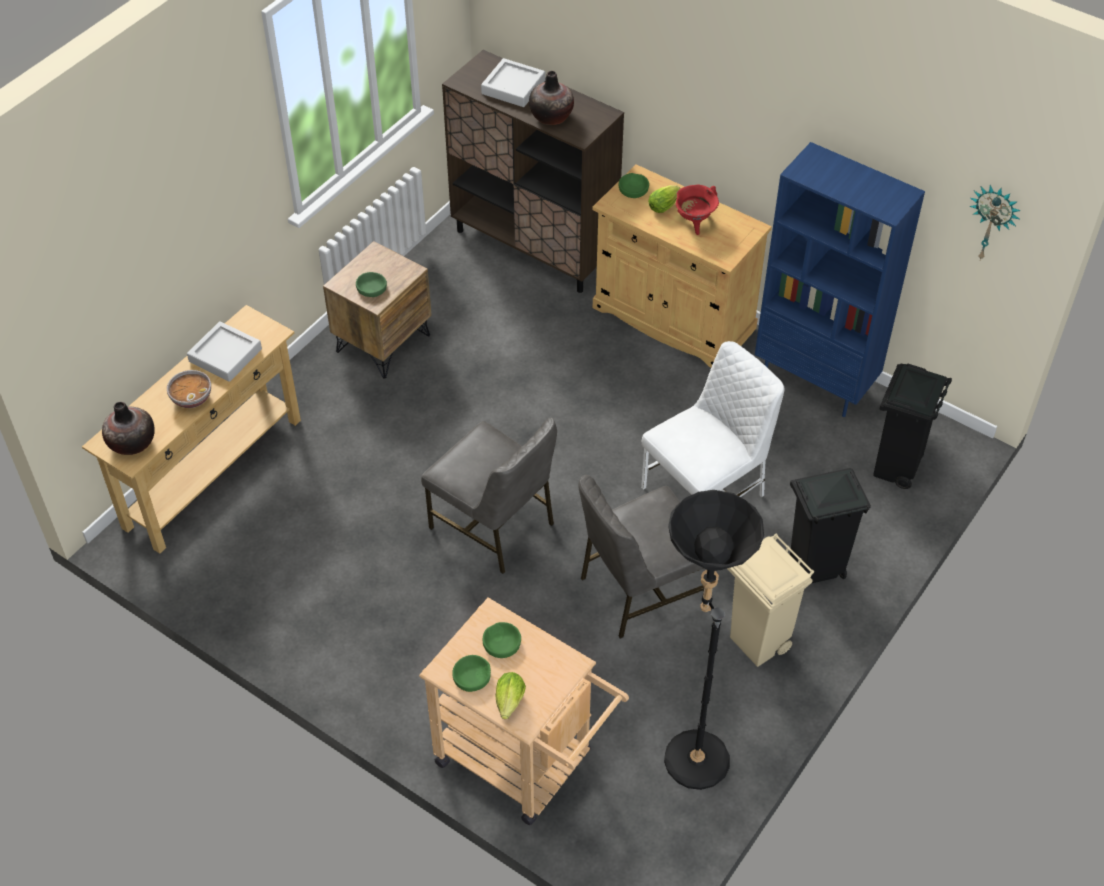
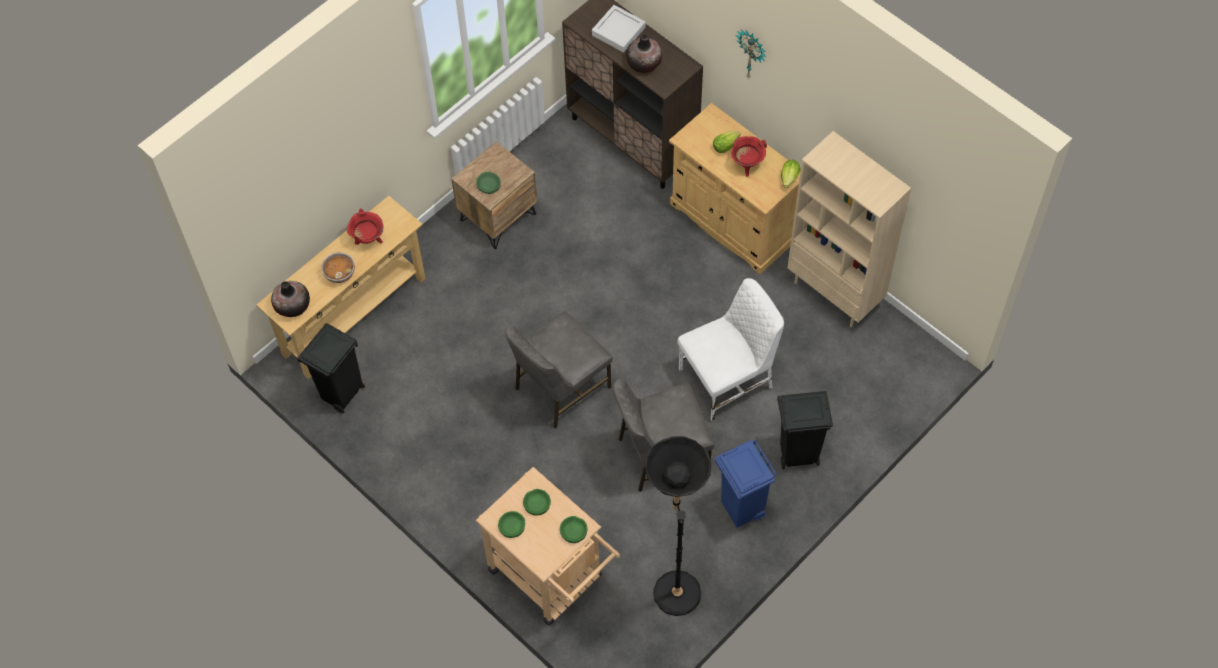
camera: 10 degrees right, 10 degrees up
(225, 355) = (368, 239): grey tray -> red cooking pot
(494, 526) = (560, 387): grey chair -> grey chair turned 90 degrees clockwise
(509, 704) = (534, 550): lettuce -> lettuce (788, 180)
(633, 189) = (704, 127): green bowl -> green bowl (573, 531)
(759, 643) = (742, 509): beige trash can -> blue trash can
(815, 382) = (835, 293): blue bookcase -> beige bookcase
(896, 469) = (881, 378): black trash can -> black trash can (341, 395)
(992, 222) = (958, 220): wall clock -> wall clock (752, 54)

